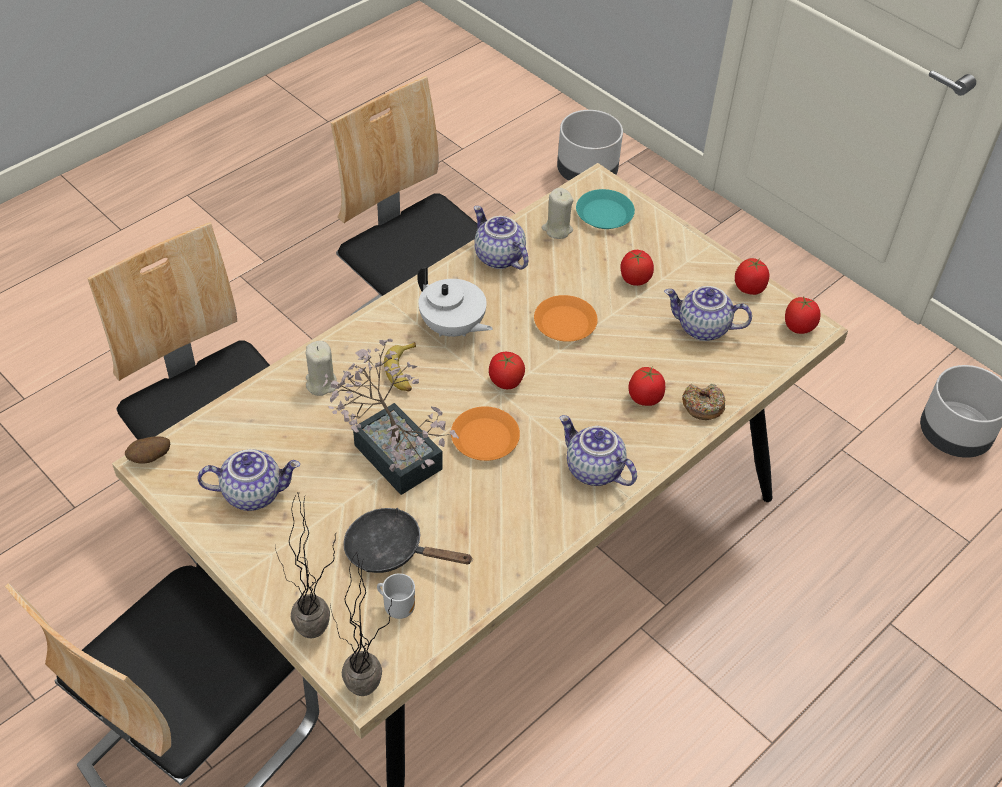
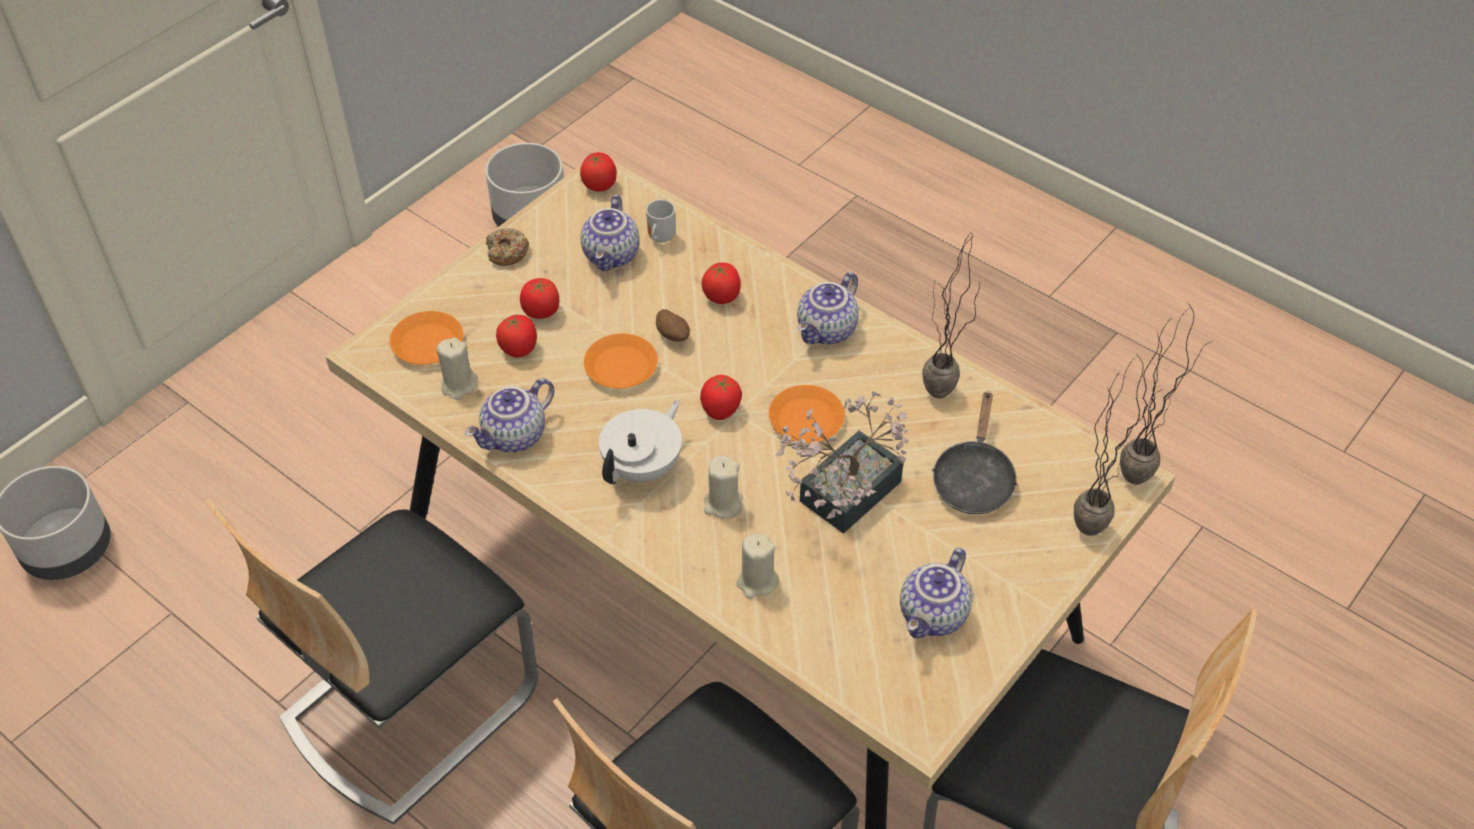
camera: 95 degrees left, 0 degrees up
(150, 458) = (913, 735): potato -> potato (673, 336)
(253, 492) = (934, 616): teapot -> teapot turned 135 degrees counterclockwise
(398, 607) = (1038, 464): mug -> mug (659, 238)
(403, 372) = (723, 504): banana -> beige candle
(491, 541) = (938, 401): none -> potted plant
(605, 214) = (428, 343): turquoise plate -> orange plate
(702, 406) = (724, 254): donut -> donut (507, 252)
(749, 288) = (545, 221): tomato -> tomato (519, 349)

